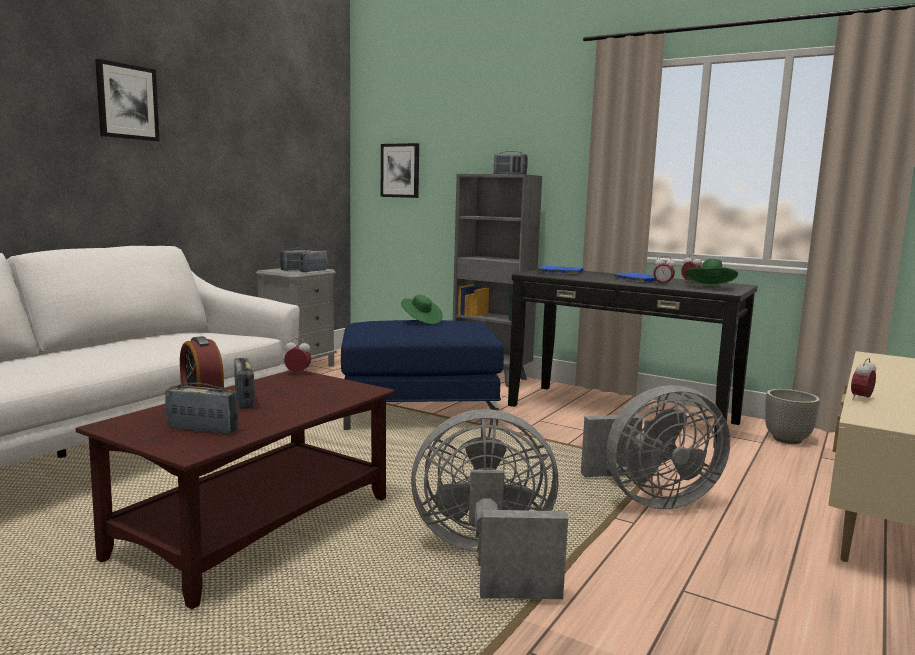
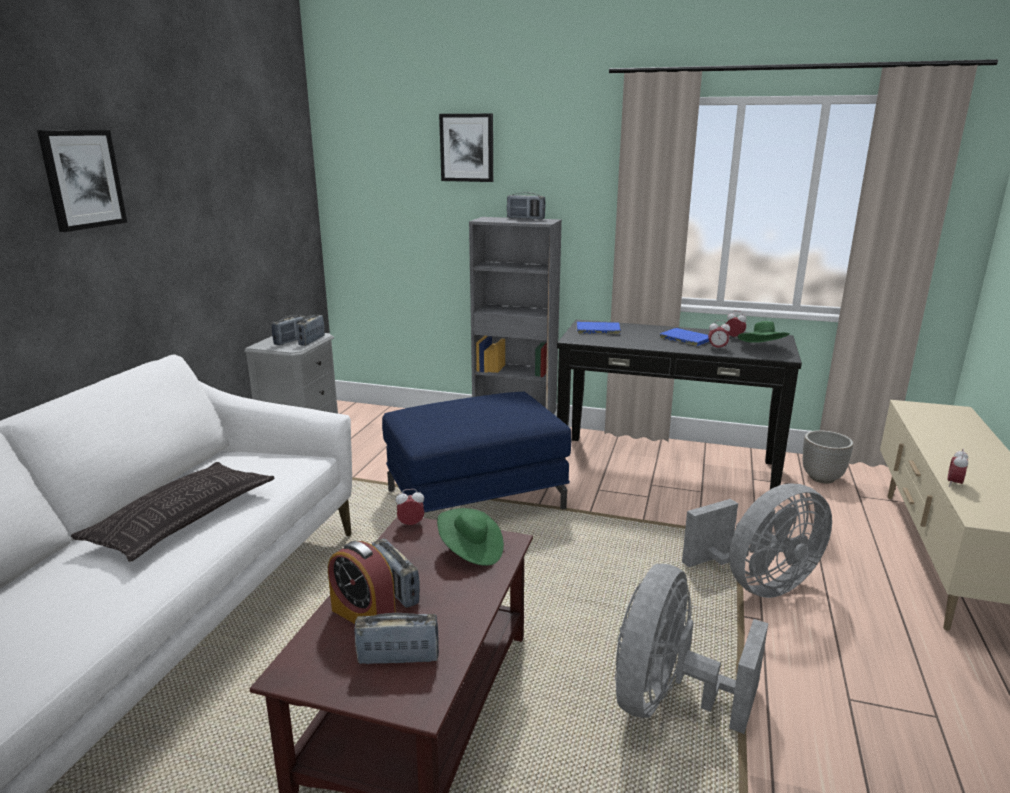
camera: 15 degrees left, 10 degrees up
(125, 350) = (182, 518): none -> pillow
(400, 170) = (385, 207): picture -> picture (467, 148)
(421, 321) = (468, 403): green hat -> green hat (470, 551)
(488, 559) = (668, 700): grey fan -> grey fan turned 45 degrees counterclockwise

